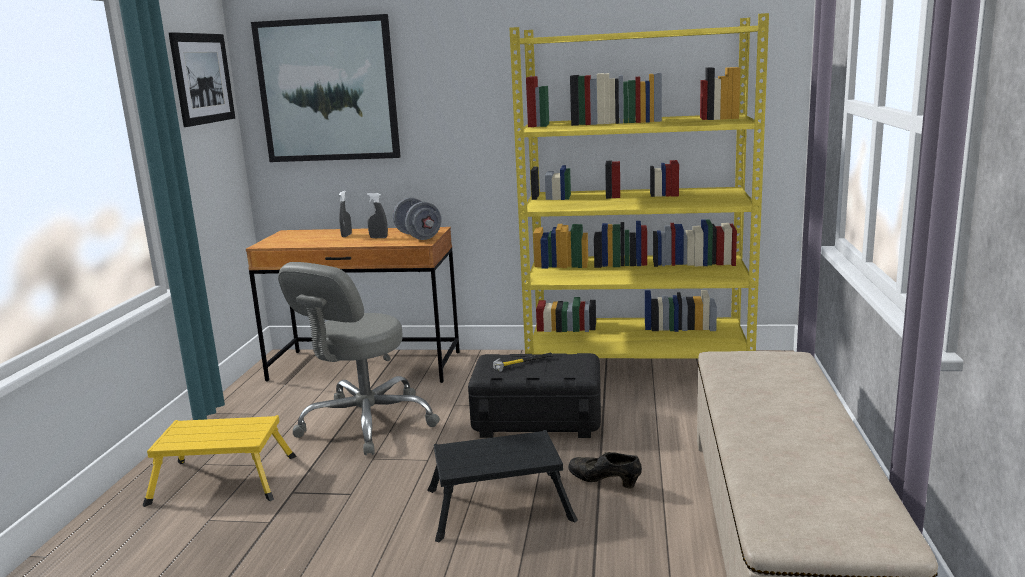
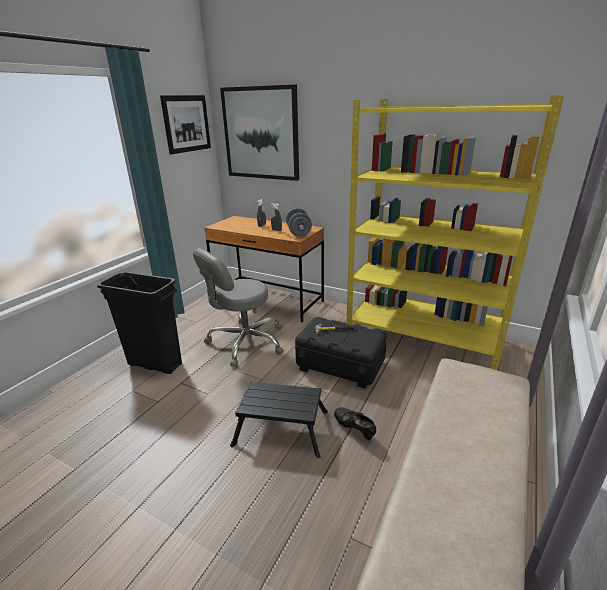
camera: 20 degrees right, 10 degrees up
(224, 480) = (155, 364): yellow step ladder -> black trash can

